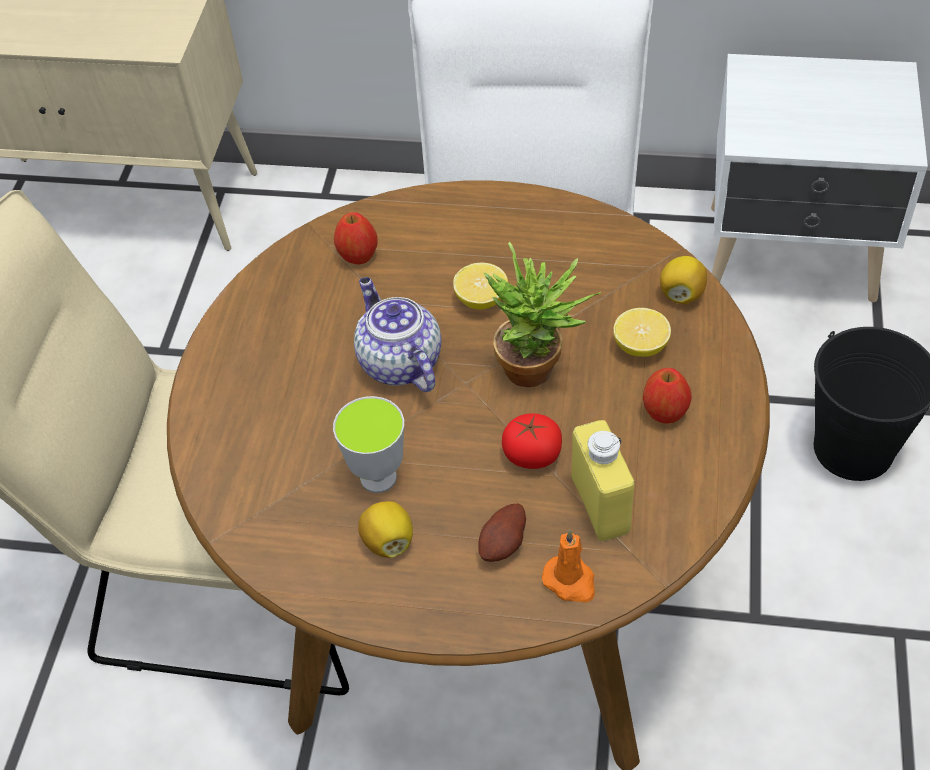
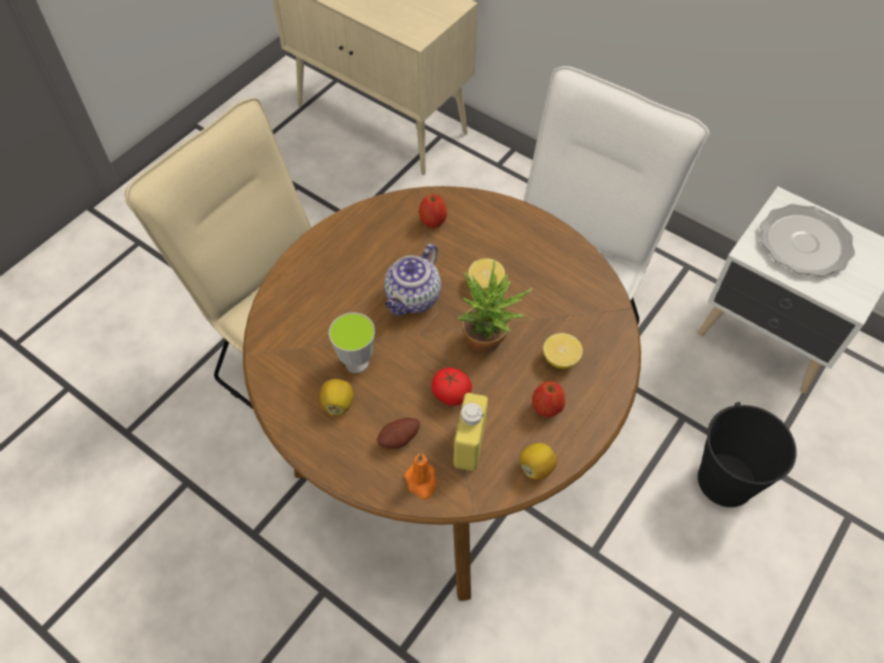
camera: 25 degrees right, 5 degrees up
(398, 362) = (413, 299): teapot -> teapot turned 150 degrees counterclockwise
(681, 294) = (609, 337): lemon -> lemon (536, 467)
(801, 105) = (804, 243): none -> plate

